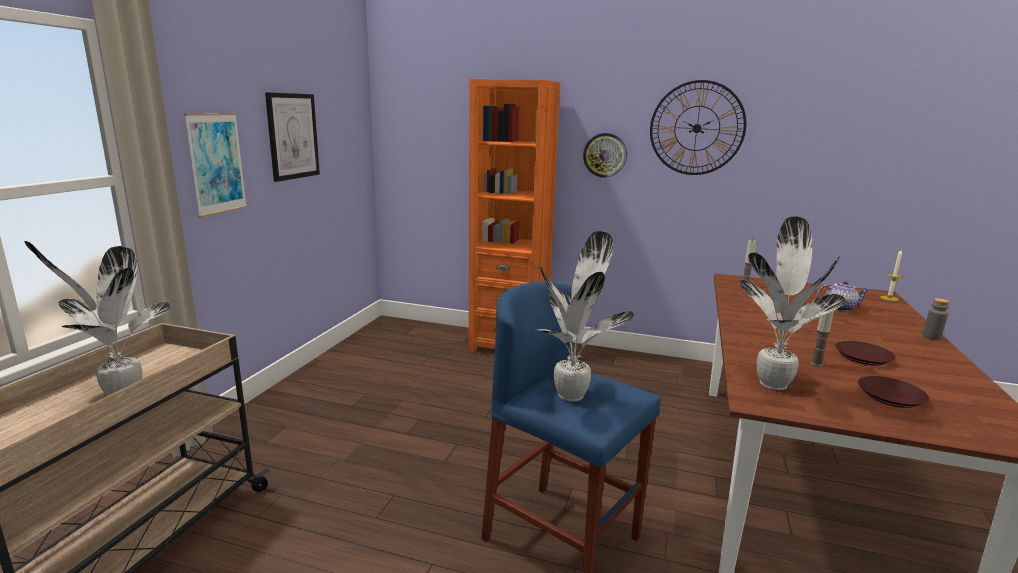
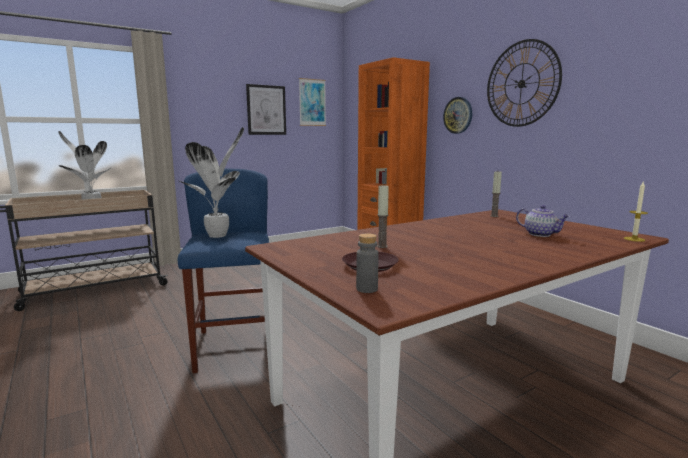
camera: 40 degrees right, 5 degrees down
(216, 163) = (206, 120): picture -> picture (312, 102)
(773, 383) = (313, 245): potted plant -> none
(863, 357) = (436, 252): brown plate -> none
(931, 337) = (568, 259): grey bottle -> grey bottle (367, 289)

